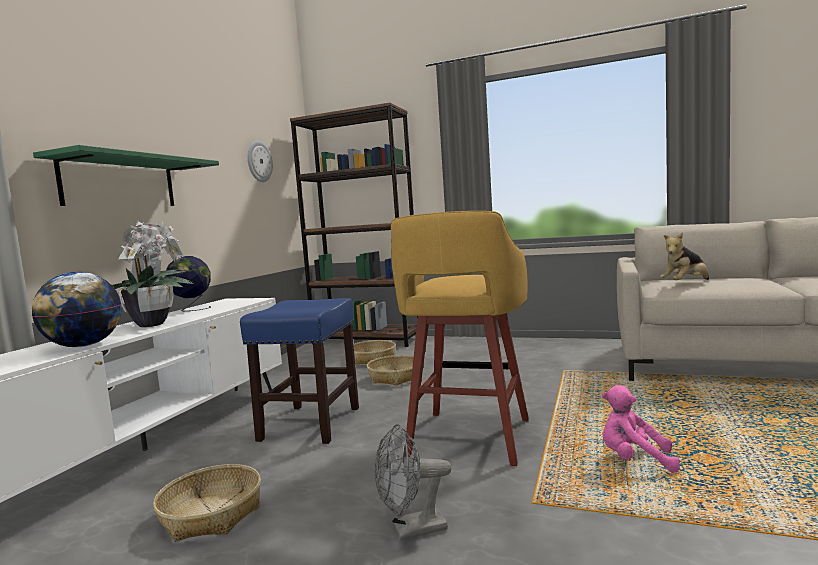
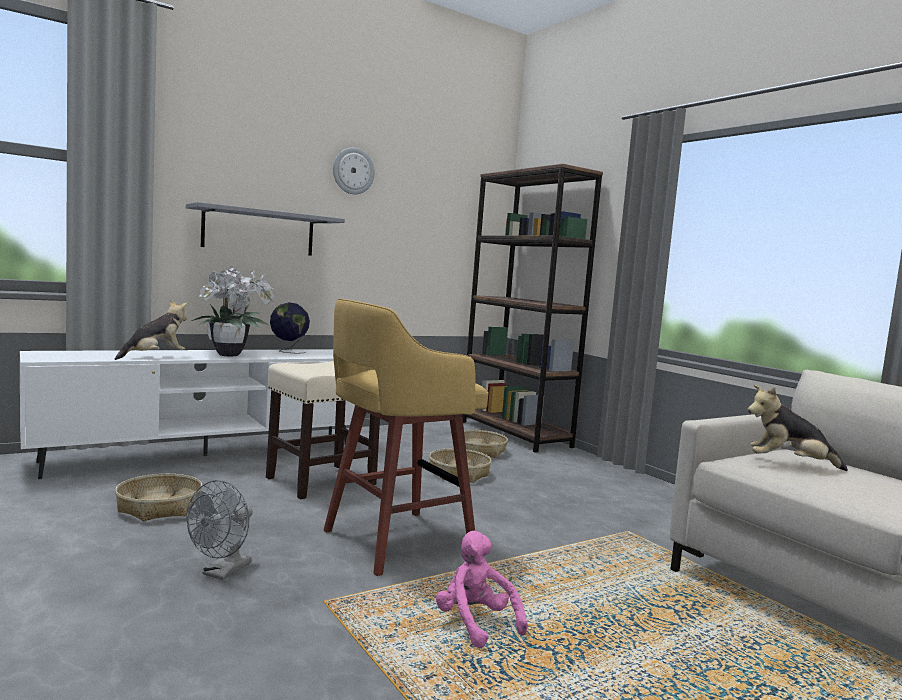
camera: 35 degrees right, 0 degrees up
(83, 346) = (155, 357): globe -> plush toy
(120, 183) = (259, 231): green shelf -> grey shelf
(259, 162) = (430, 219): wall clock -> wall clock (353, 171)
(311, 423) = (322, 481): blue stool -> beige stool
(412, 530) = (222, 572): grey fan -> grey fan turned 90 degrees counterclockwise

